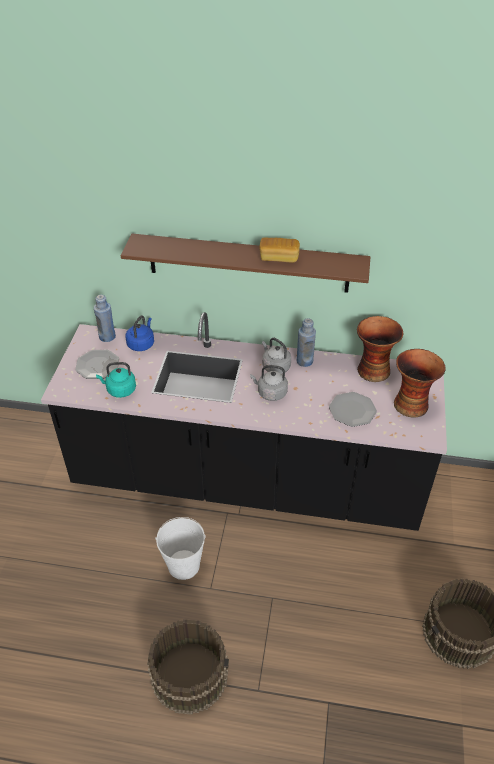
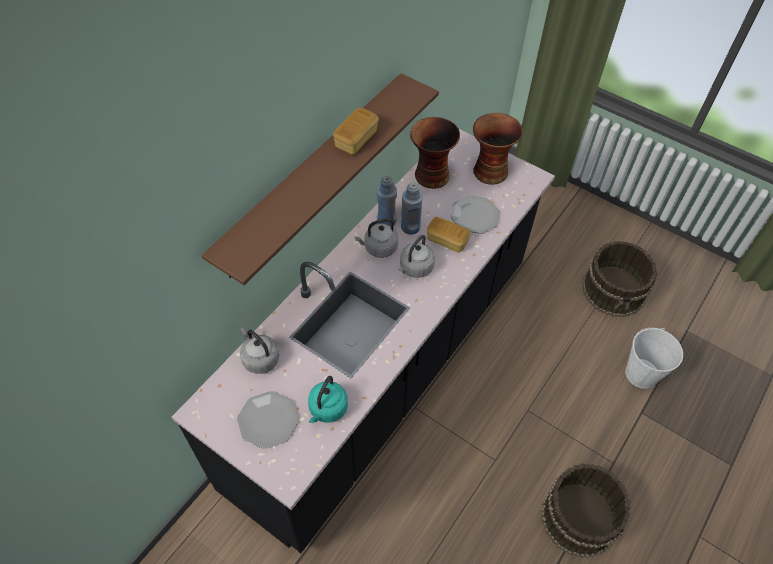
camera: 65 degrees left, 10 degrees up
(107, 337) = (221, 392): blue bottle -> blue bottle (410, 227)
(141, 343) = (259, 358): blue kettle -> grey kettle
(184, 565) = (458, 474): white bucket -> white bucket (642, 374)
(312, 402) = (447, 240): none -> bread

